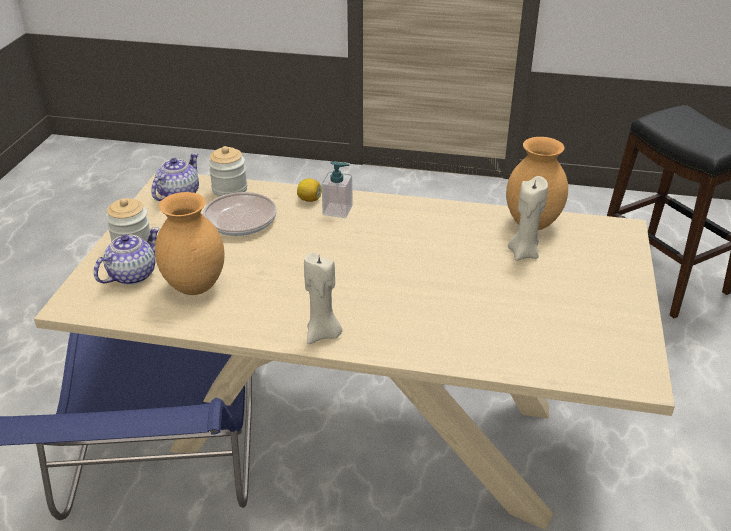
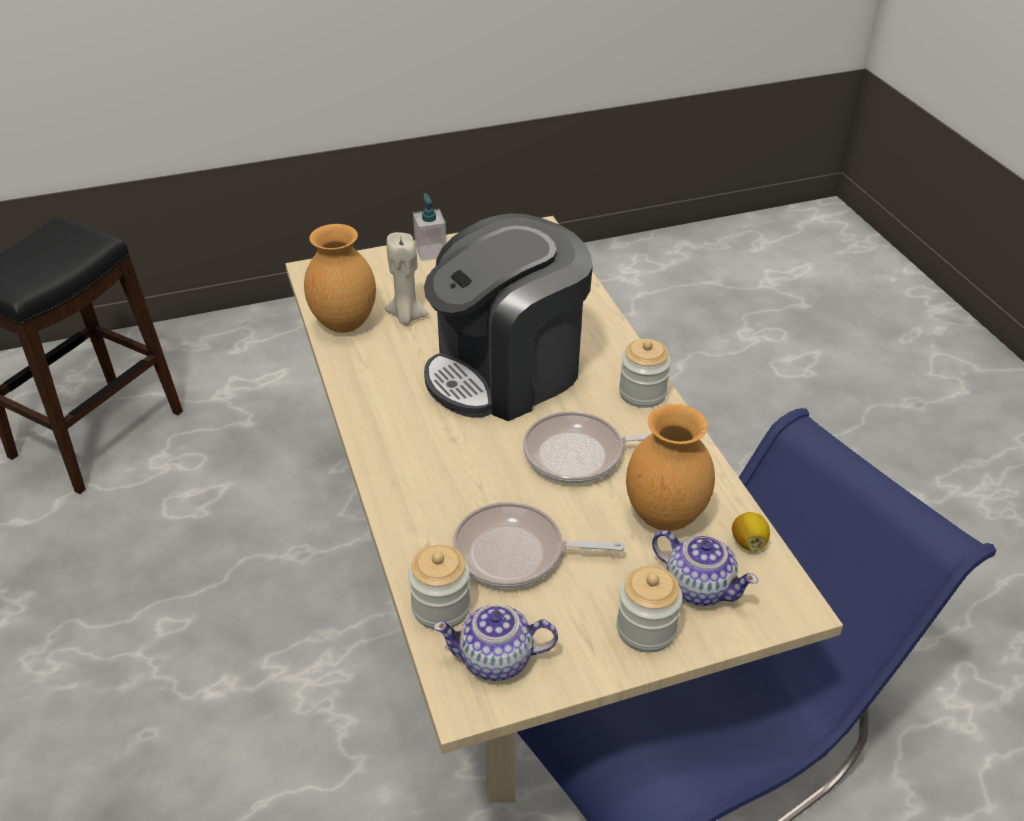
camera: 120 degrees left, 5 degrees up
(131, 275) = (698, 586): teapot -> teapot turned 150 degrees counterclockwise
(289, 276) = (580, 454): none -> frying pan
(309, 199) = (410, 510): lemon -> lemon (748, 542)
(323, 334) = (642, 393): beige candle -> jar
(337, 210) = (419, 474): soap dispenser -> soap dispenser (431, 252)
(411, 276) = (506, 371): none -> coffee machine

